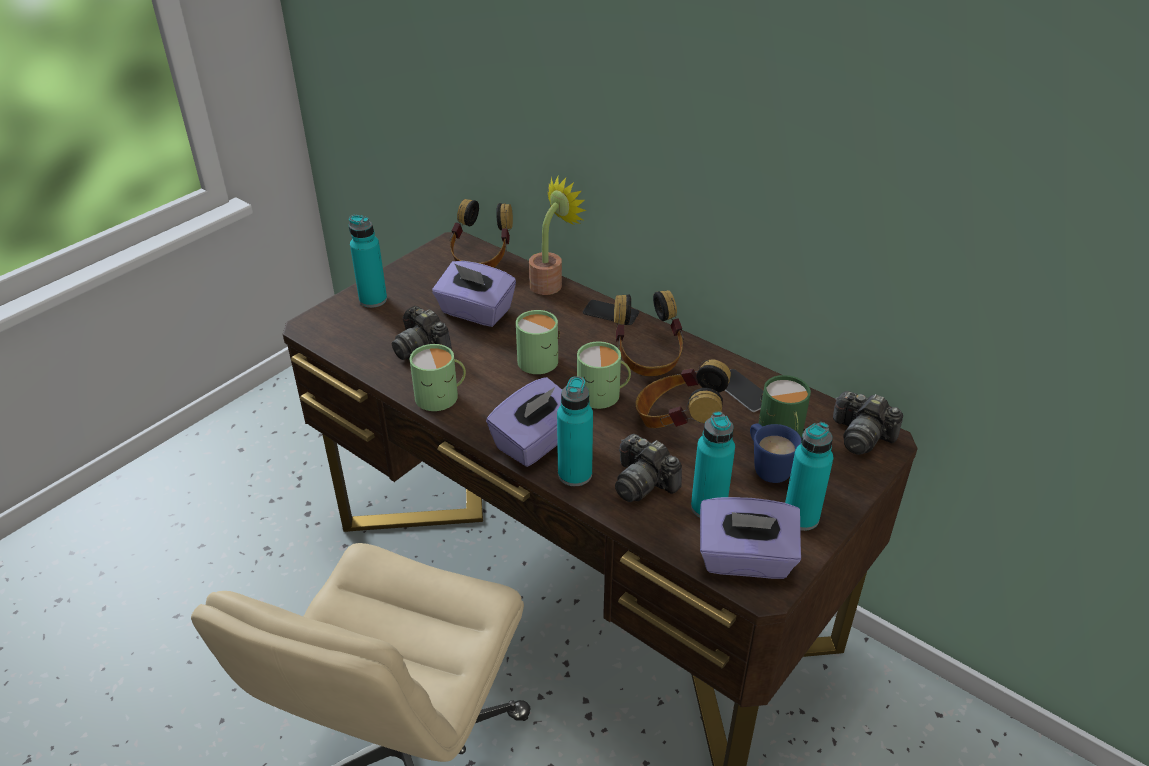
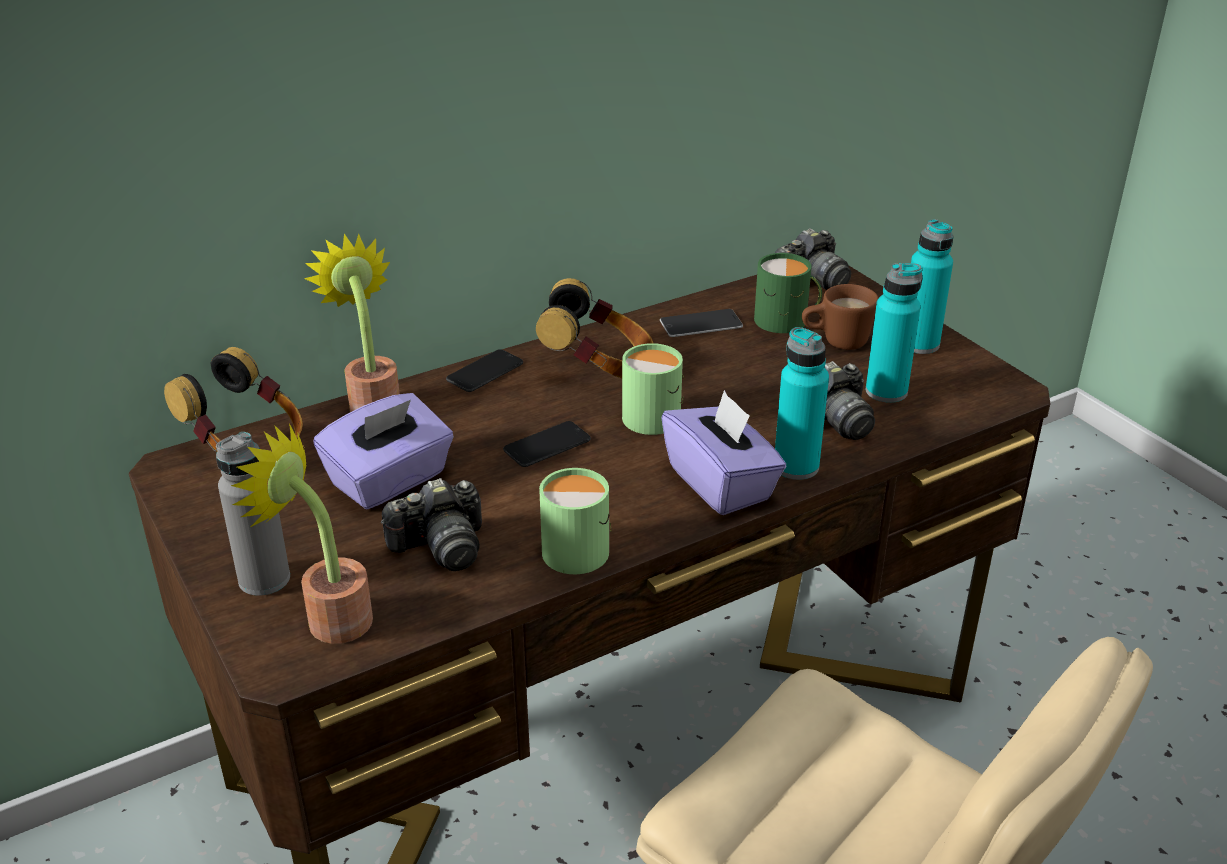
camera: 70 degrees left, 5 degrees down
(349, 328) = (329, 617): none -> potted plant
(373, 300) = (264, 579): turquoise bottle -> grey bottle
(541, 359) = (547, 445): green mug -> phone
(678, 421) = (733, 376): headphones -> none
(745, 560) = (972, 390): purple tissue box -> none
(767, 467) = (835, 342): blue mug -> brown mug

